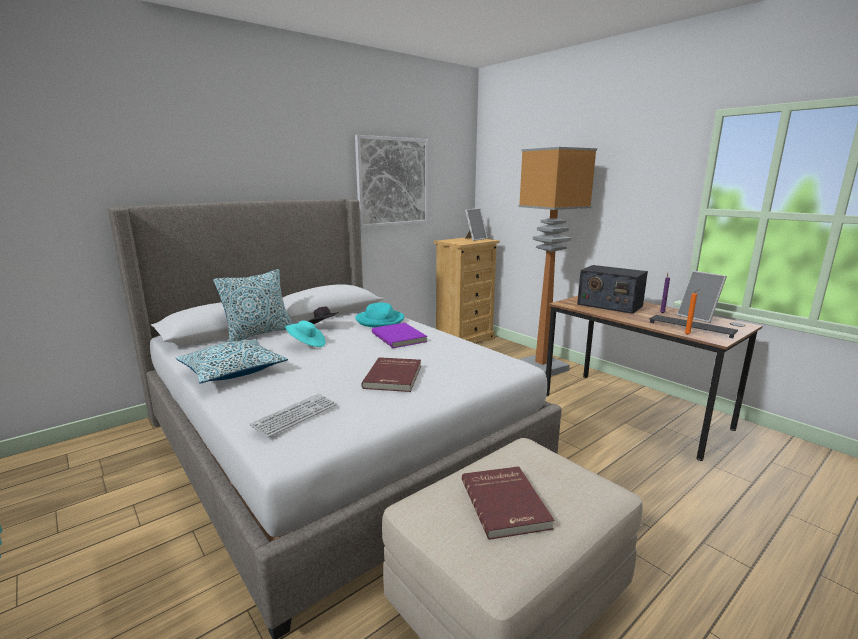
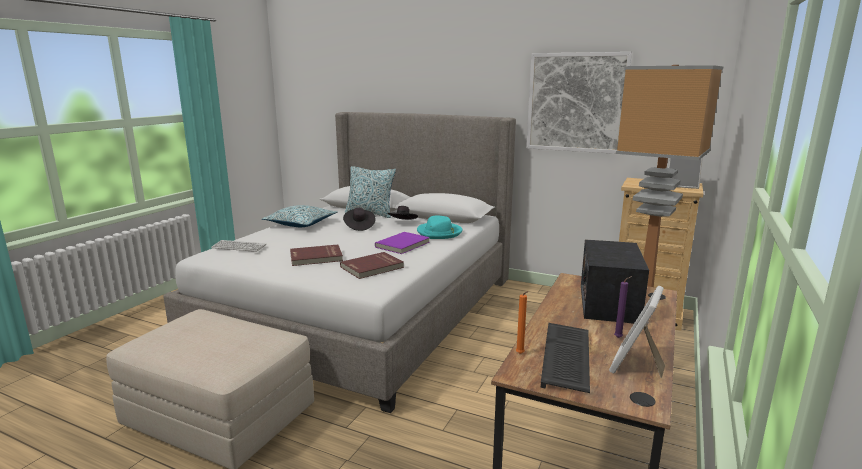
camera: 65 degrees right, 0 degrees up
(306, 344) = (359, 226): turquoise hat -> black hat
(506, 503) = (200, 336): red book -> red book (372, 267)

